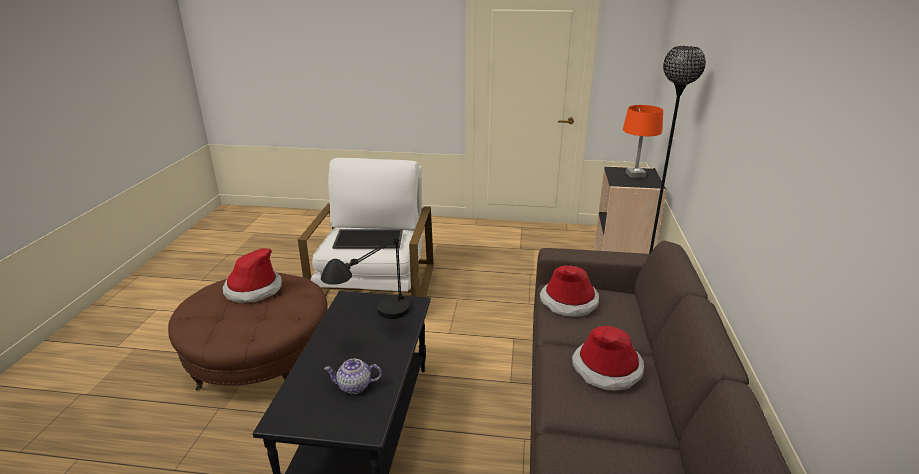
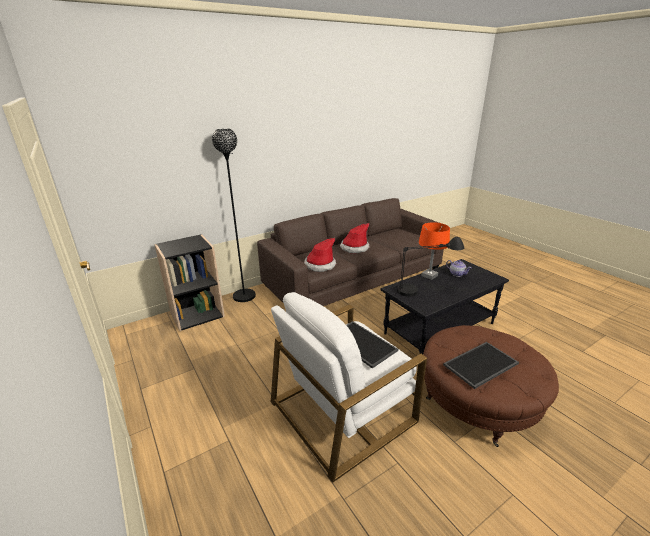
camera: 130 degrees left, 0 degrees up
(253, 289) = (481, 365): hat -> tray
(635, 175) = (178, 245): orange table lamp -> orange table lamp (429, 276)

